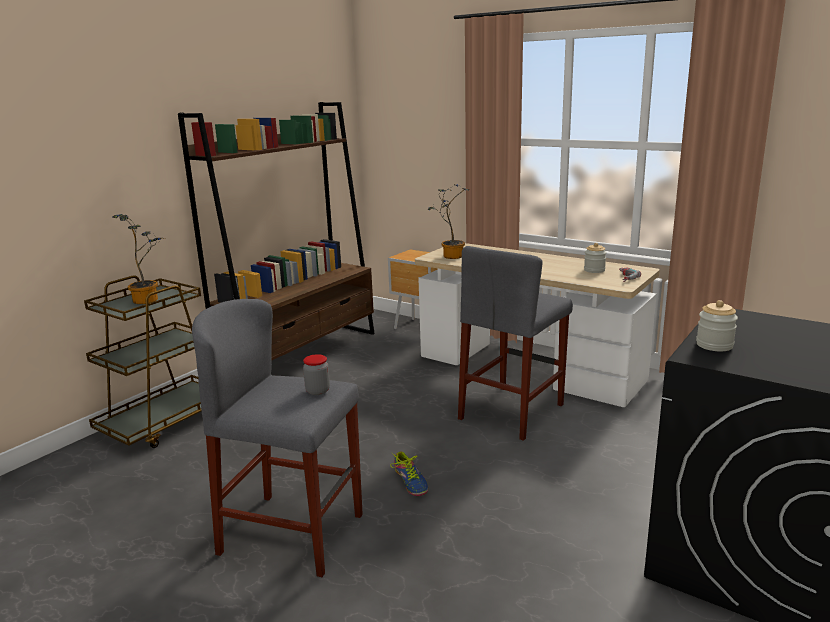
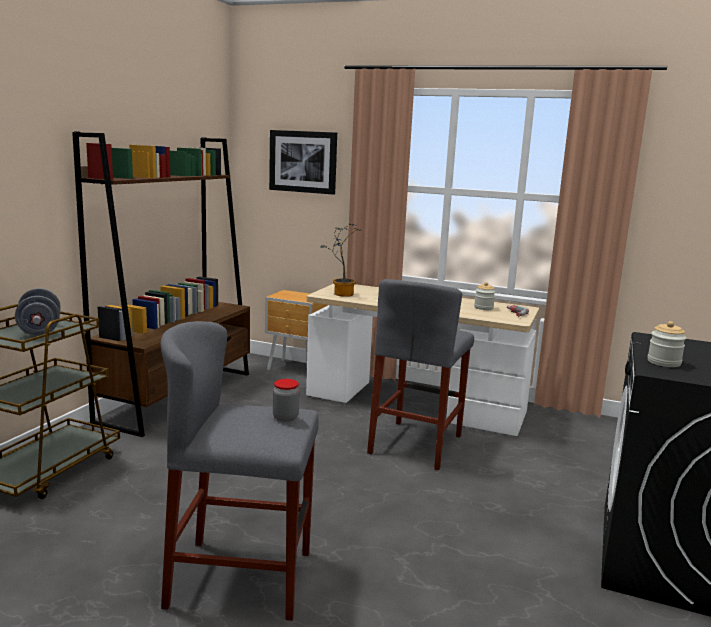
camera: 15 degrees left, 5 degrees down
(149, 299) = (40, 330): potted plant -> grey dumbbell
(411, 481) = (346, 516): shoe -> none
(422, 119) = (303, 161): none -> picture

